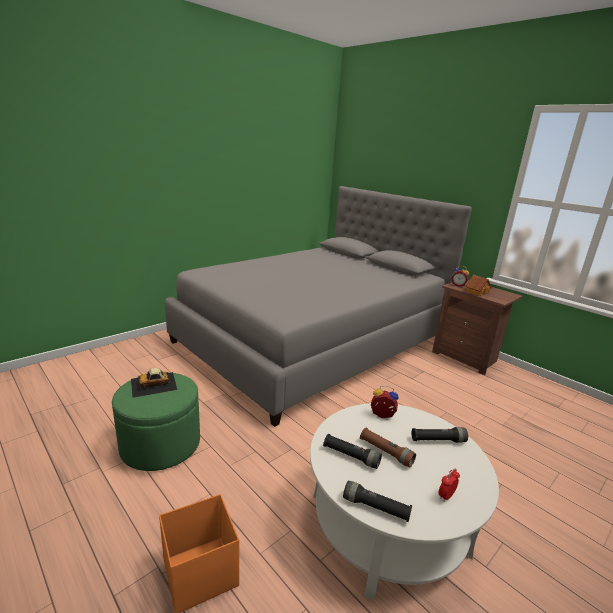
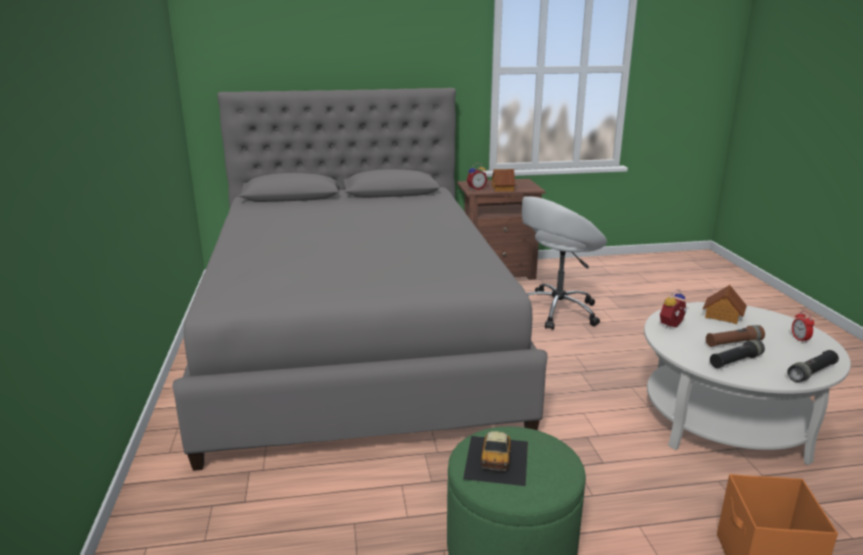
camera: 55 degrees left, 0 degrees up
(438, 440) = (722, 316): black flashlight -> toy house
(446, 395) = (555, 311): none -> white office chair

